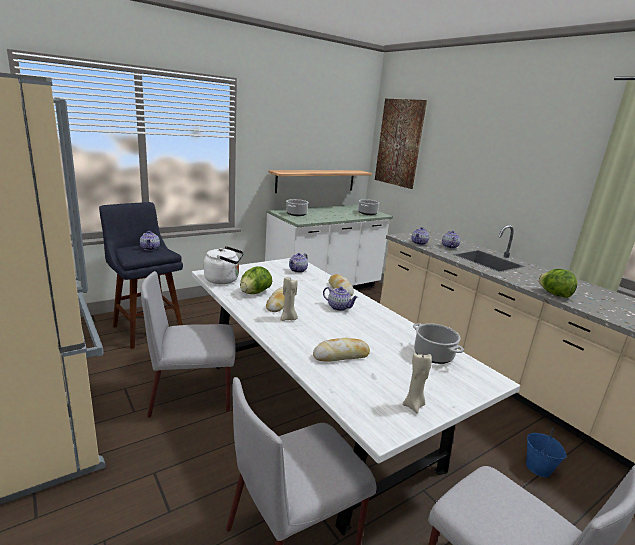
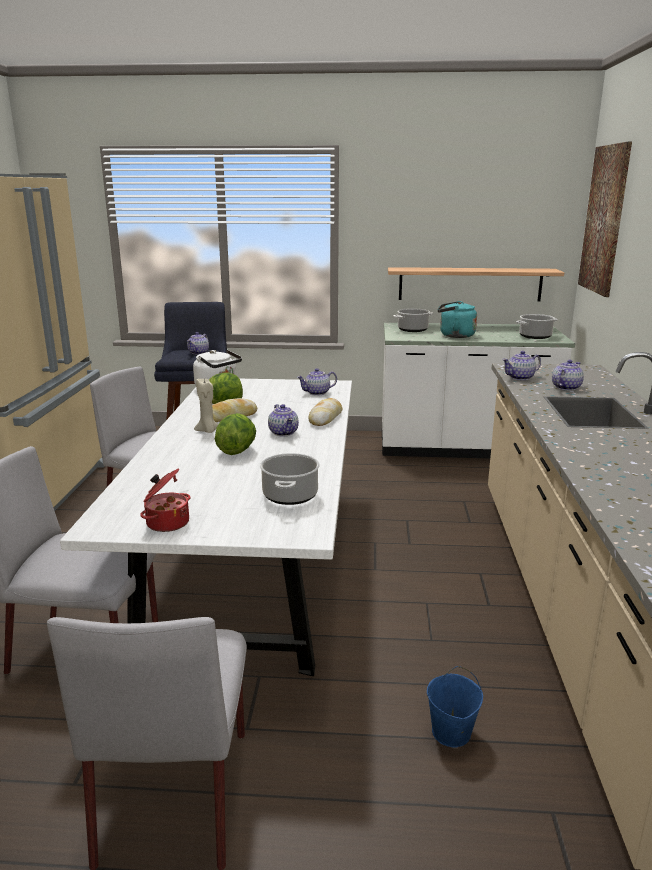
camera: 40 degrees right, 0 degrees up
(328, 216) = (454, 335): none -> turquoise kettle
(341, 355) = (190, 469): bread -> none
(414, 405) = (167, 522): beige candle -> cooking pot
(554, 294) = (589, 466): lettuce -> lettuce (236, 451)

